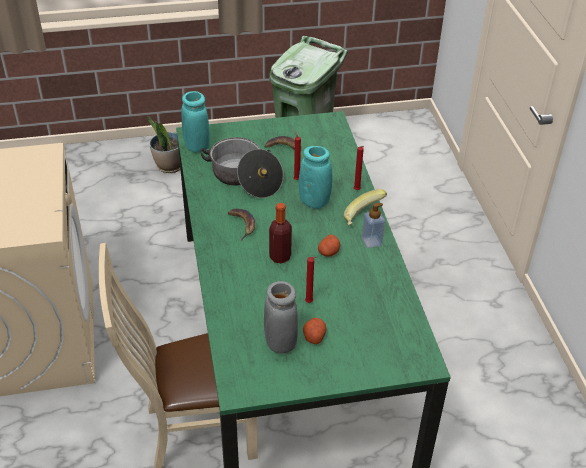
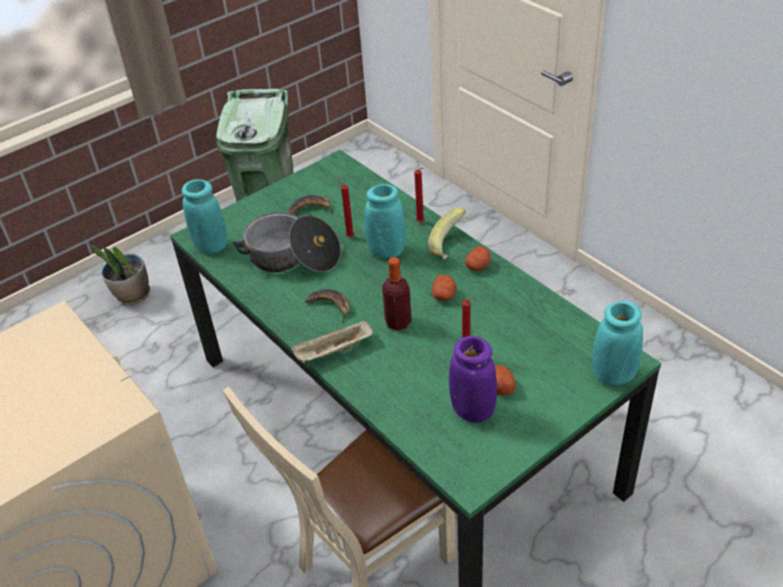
camera: 25 degrees left, 0 degrees up
(219, 257) = (333, 352): none -> beige tray
(280, 342) = (472, 410): grey vase -> purple vase
(371, 241) = (478, 266): soap dispenser -> potato
(405, 367) = (613, 375): none -> turquoise vase

